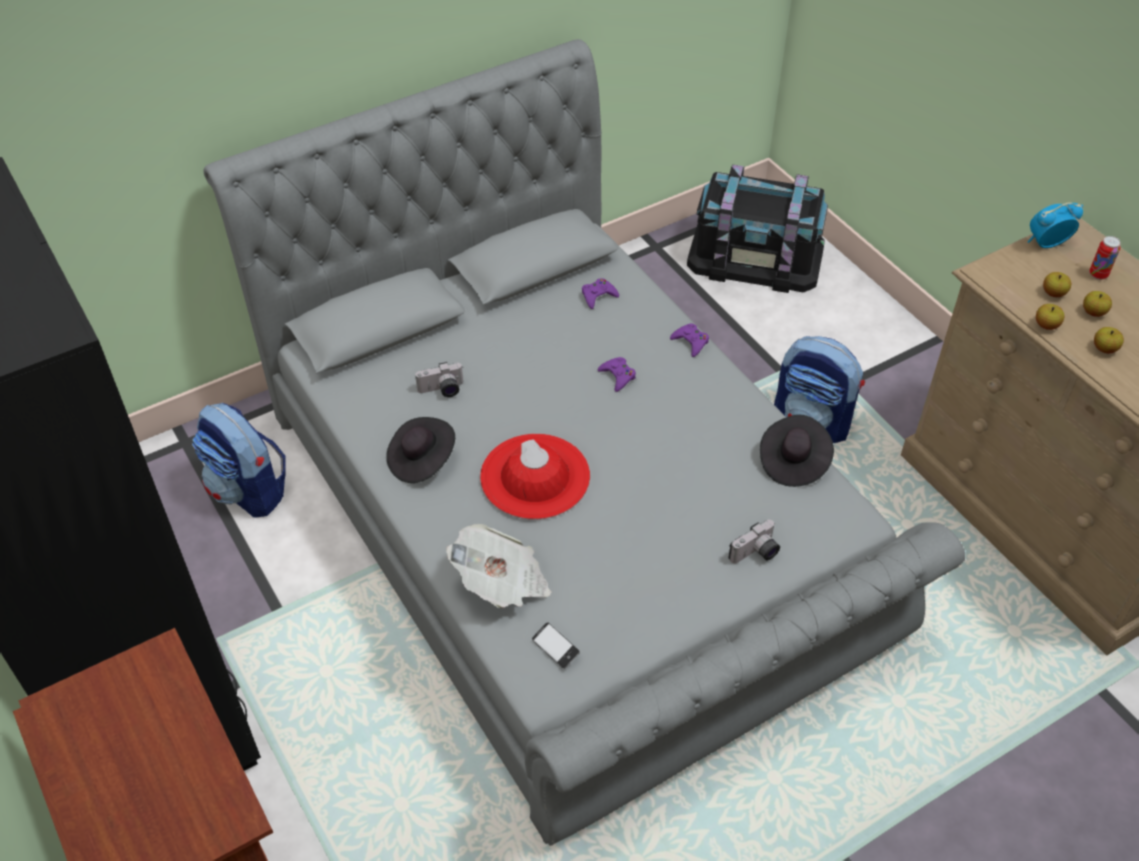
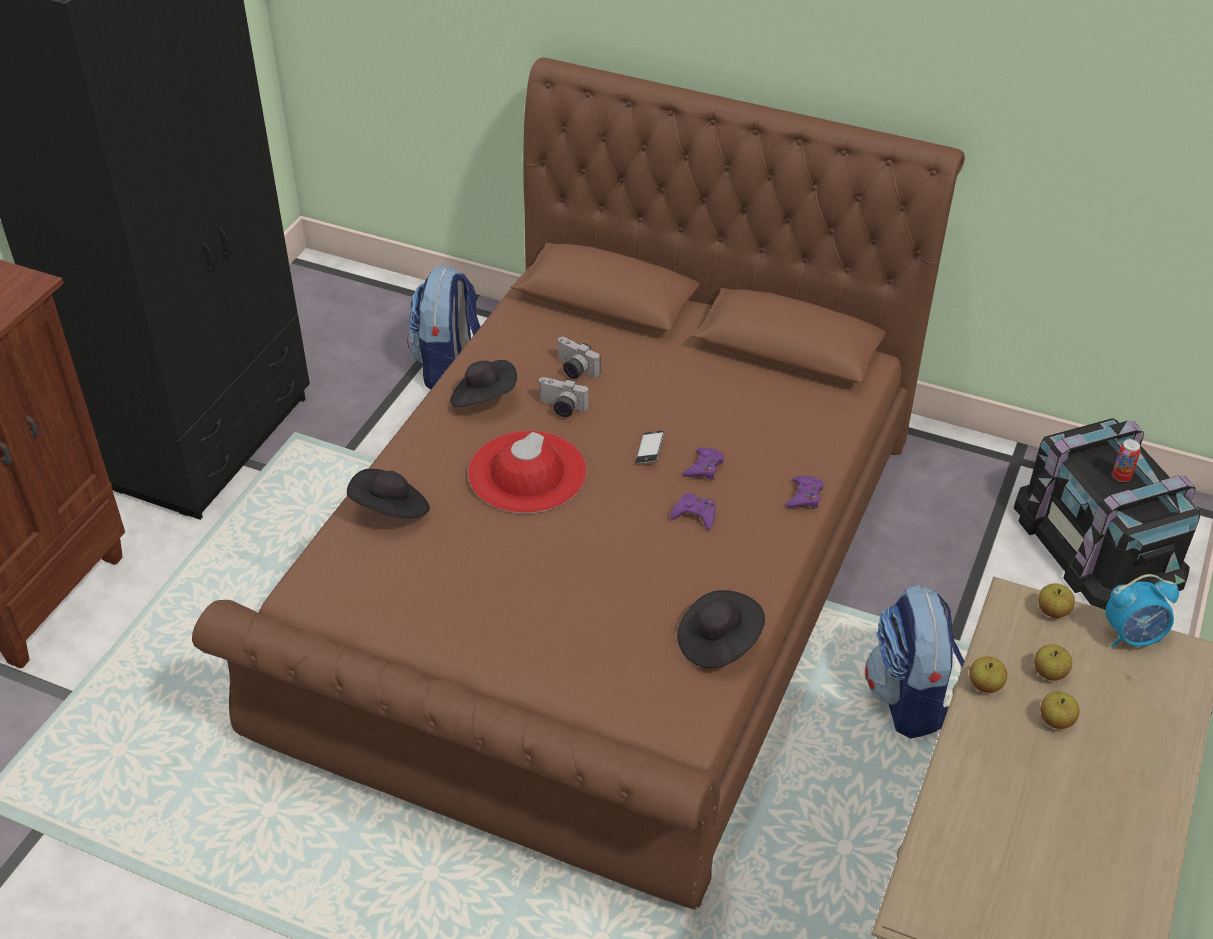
camera: 55 degrees right, 5 degrees down
(502, 583) = (391, 510): newspaper -> black hat
(555, 647) = (349, 577): phone -> phone (649, 450)
(568, 515) = (605, 573): grey bed -> brown bed
(598, 296) = (794, 405): purple game controller -> purple game controller (695, 514)
(756, 554) = (572, 666): camera -> camera (561, 408)
(1046, 243) = (1133, 636): alarm clock -> alarm clock turned 135 degrees clockwise
(1098, 274) = (1131, 703): can -> can (1121, 477)
(1104, 349) = (1001, 751): apple -> apple (1053, 611)

